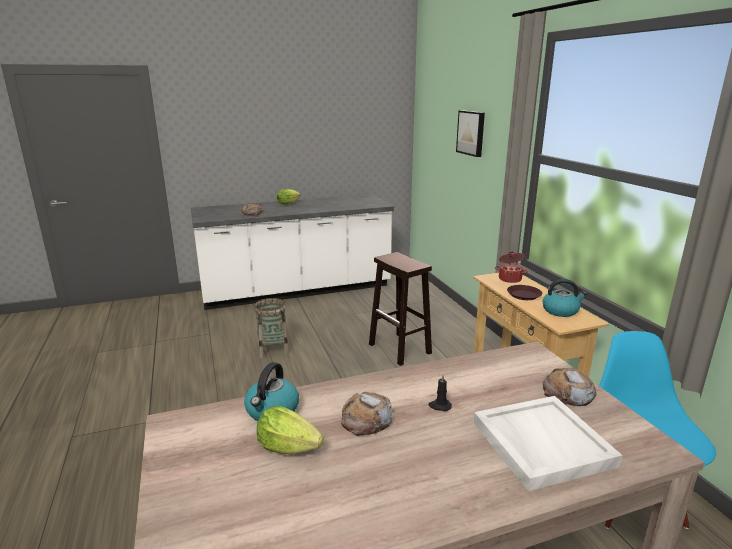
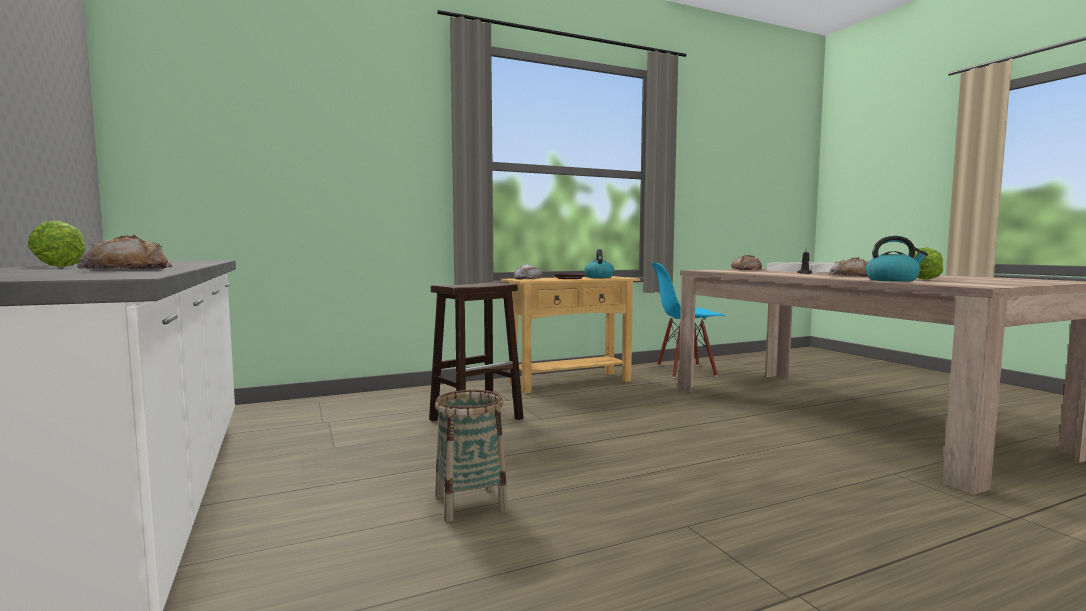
camera: 95 degrees left, 15 degrees down
(471, 133) = (338, 141): picture -> none
(510, 279) = (527, 278): cooking pot -> bread

